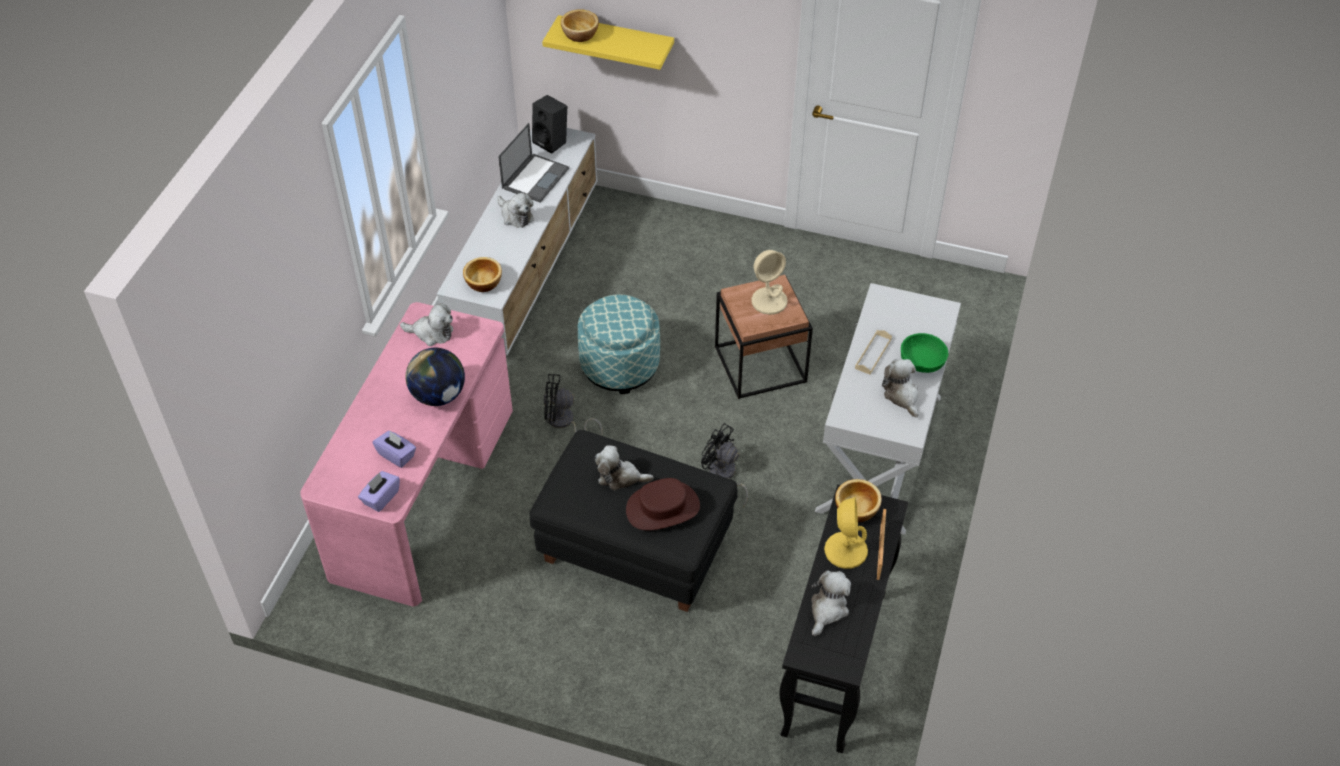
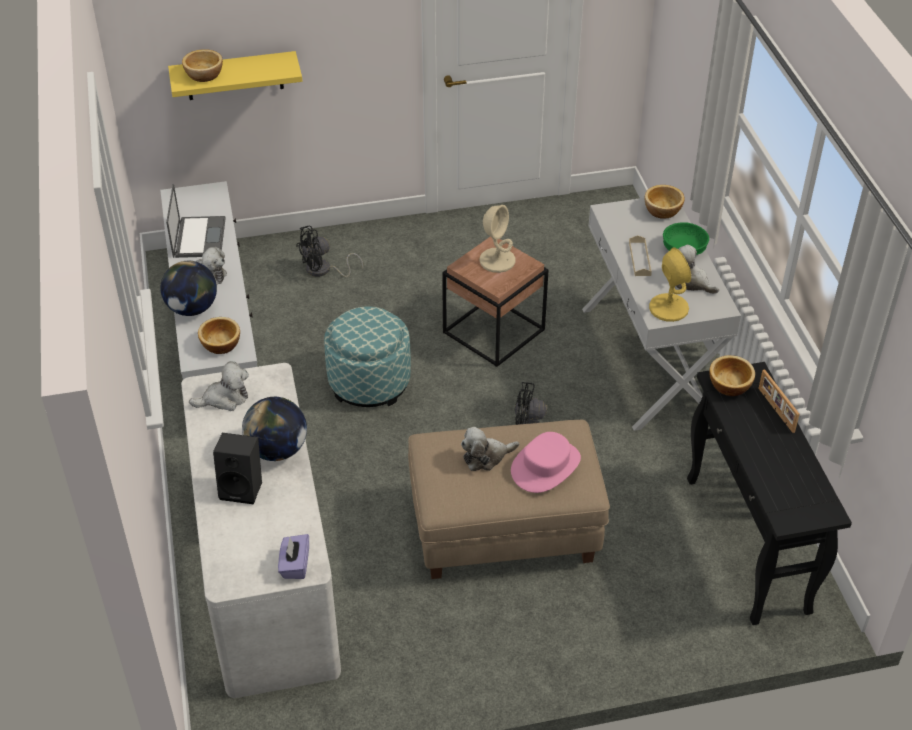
camera: 30 degrees left, 5 degrees down
(396, 455) = (279, 520): purple tissue box -> none
(423, 492) = (266, 571): pink desk -> white desk
(484, 241) = (192, 308): none -> globe
(552, 142) = (190, 201): black speaker -> black speaker (243, 488)
(564, 422) = (356, 451): black fan -> black fan (323, 270)
(634, 547) = (503, 530): black ottoman -> beige ottoman
(663, 508) = (546, 466): brown hat -> pink hat
(827, 609) = (775, 474): plush toy -> none
(845, 550) = (749, 421): yellow table lamp -> yellow table lamp (668, 308)
(934, 316) = (663, 211): none -> bowl

